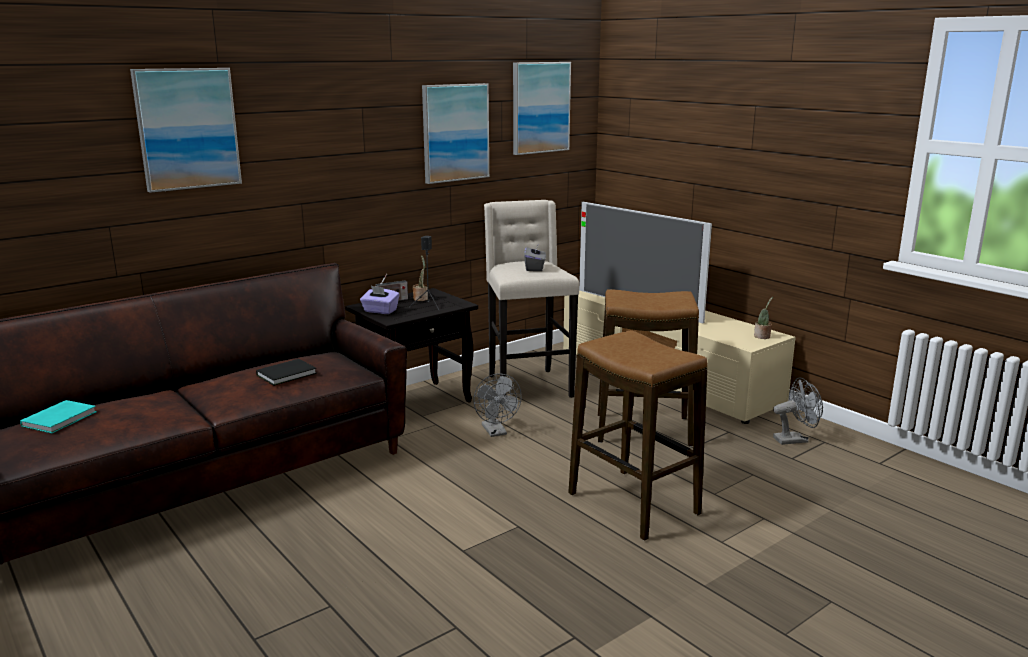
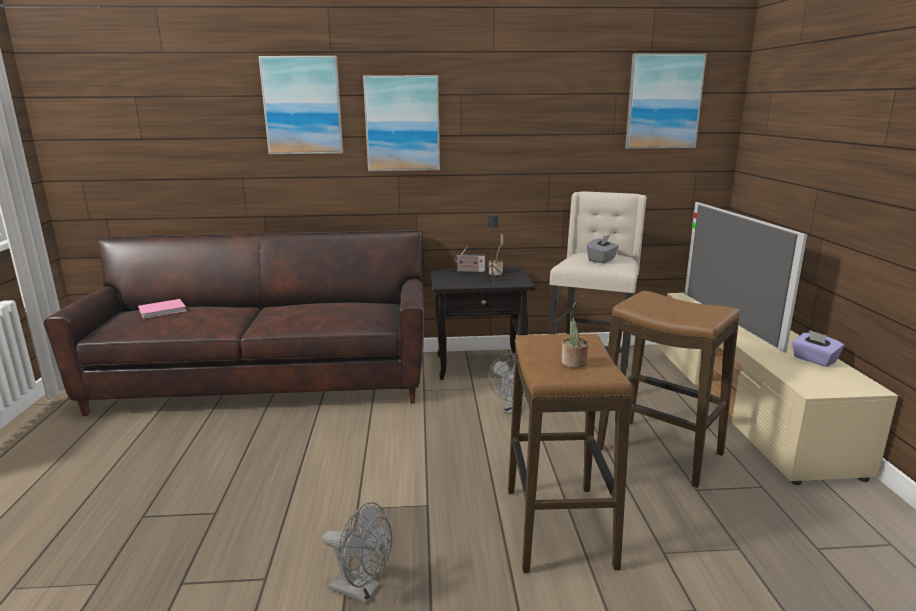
camera: 35 degrees right, 0 degrees up
(61, 418) = (164, 310): turquoise book -> pink book
(288, 374) = (328, 313): black book -> none
(380, 311) = (448, 277): purple tissue box -> purple tissue box (814, 360)
(455, 132) = (557, 122): picture -> picture (402, 123)
(762, 337) = (846, 384): potted plant -> potted plant (573, 363)
(795, 439) = (846, 526): grey fan -> grey fan (362, 590)

